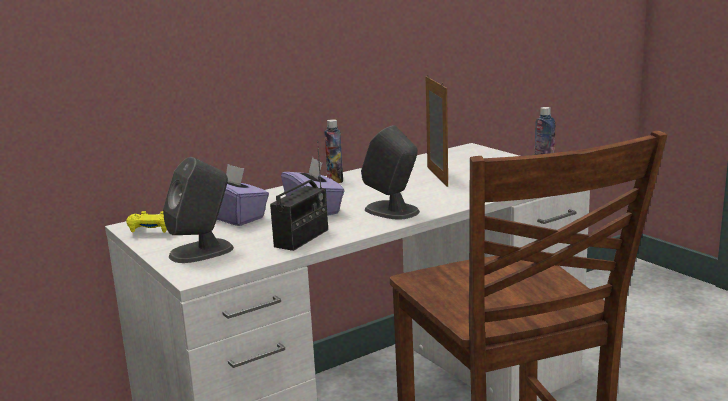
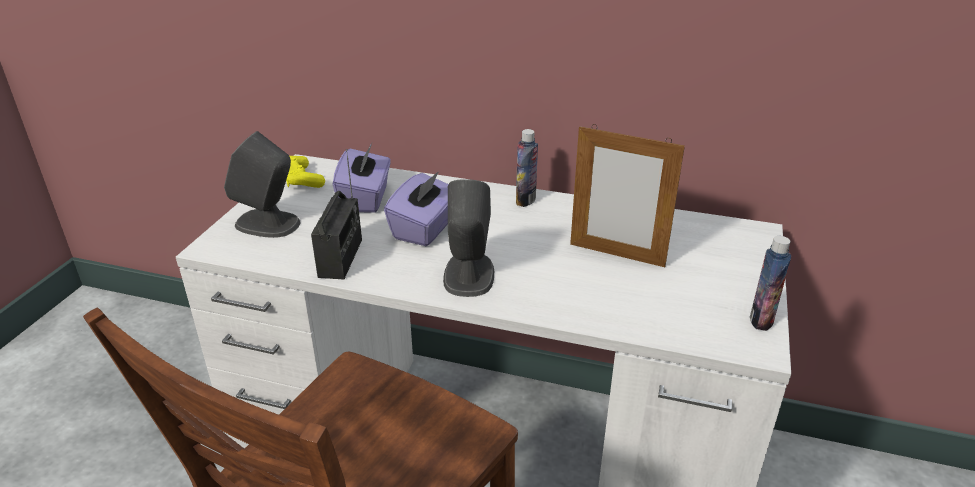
camera: 50 degrees right, 15 degrees up
(302, 238) = (341, 258): radio -> radio turned 75 degrees counterclockwise
(437, 176) = (616, 255): picture frame -> picture frame turned 75 degrees clockwise

